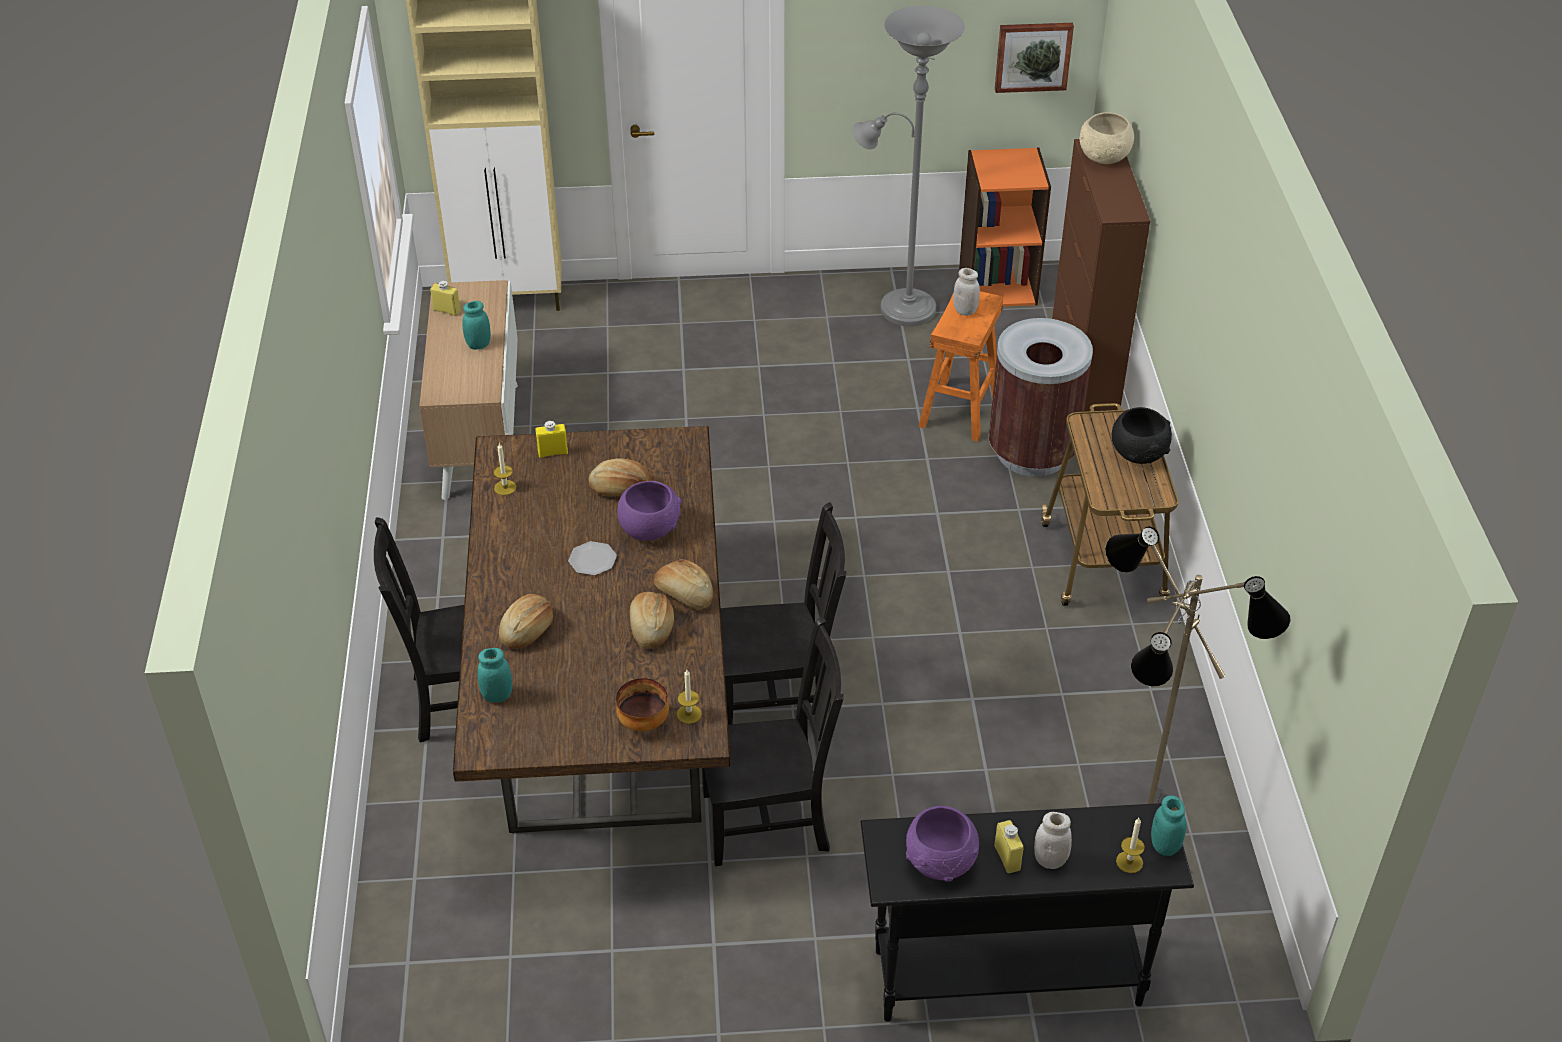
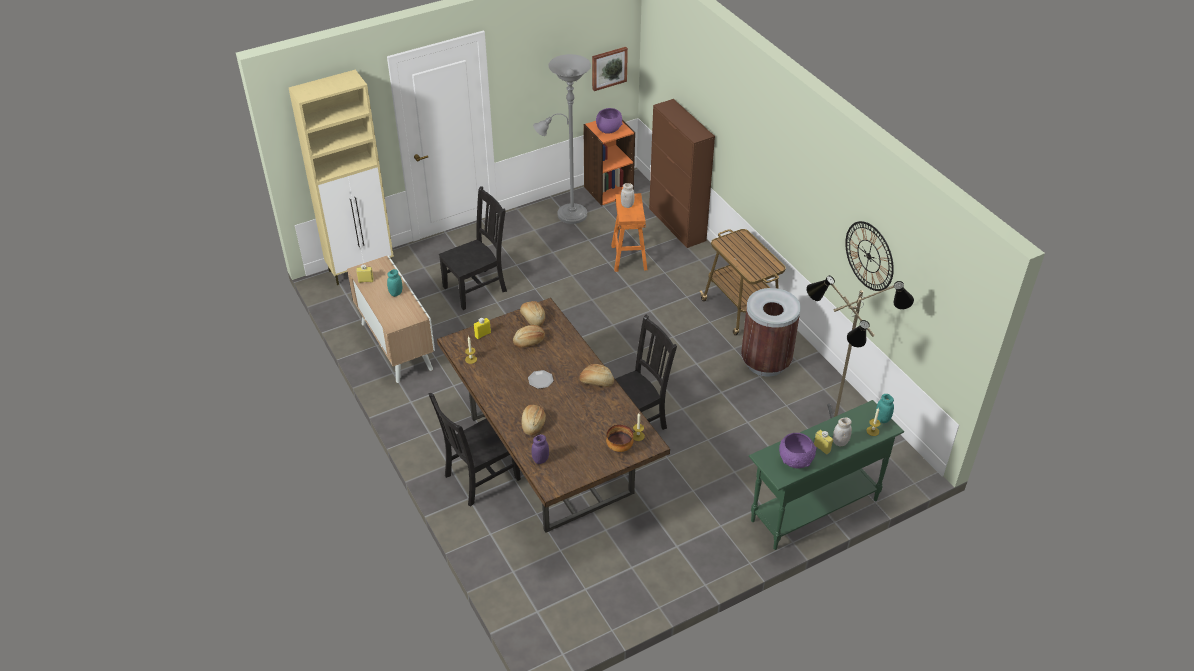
camera: 25 degrees left, 0 degrees up
(497, 695) = (540, 460): turquoise jar -> purple jar
(649, 528) = (557, 356): purple bowl -> purple bowl (608, 129)
(650, 628) = (591, 402): bread -> bread (532, 318)
(770, 820) = (666, 480): black chair -> black chair (477, 288)
(1006, 976) = (813, 510): black console table -> green console table
(1032, 452) = (676, 267): brown trash can -> brown trash can (766, 362)
(1104, 158) = (673, 110): beige bowl -> none
(1139, 454) = (754, 250): black bowl -> none
(1280, 518) = (869, 256): none -> wall clock

